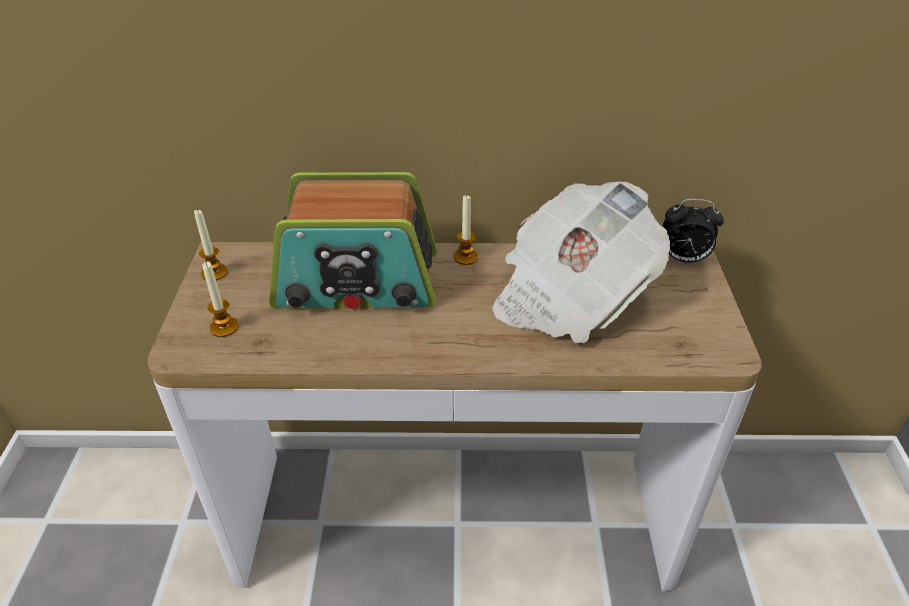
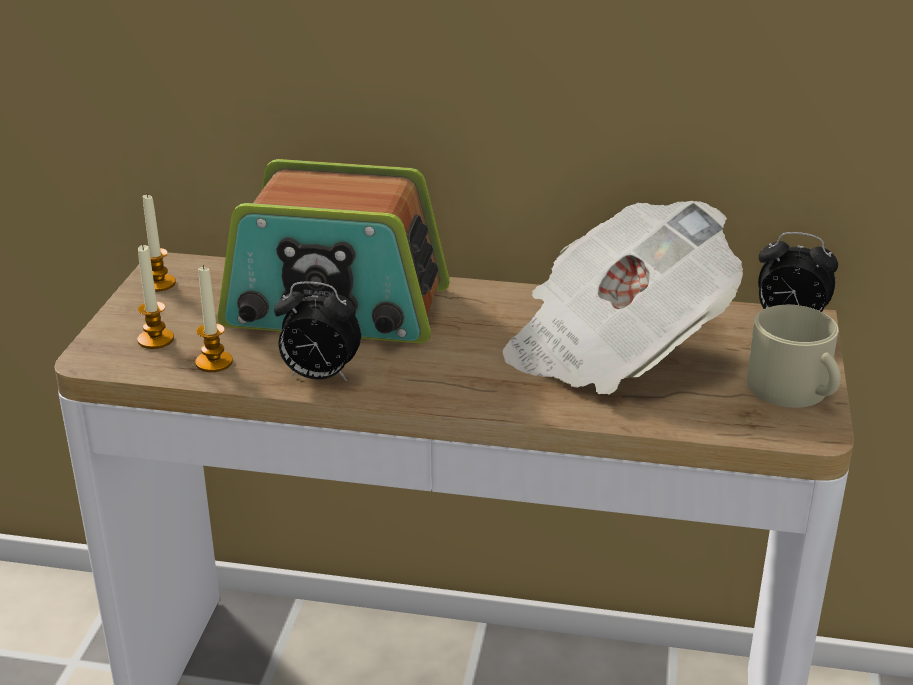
camera: 10 degrees right, 10 degrees down
(360, 348) = (319, 376): none -> alarm clock
(465, 257) = (487, 295): candle -> candle (214, 362)
(706, 320) = (794, 391): none -> beige mug

